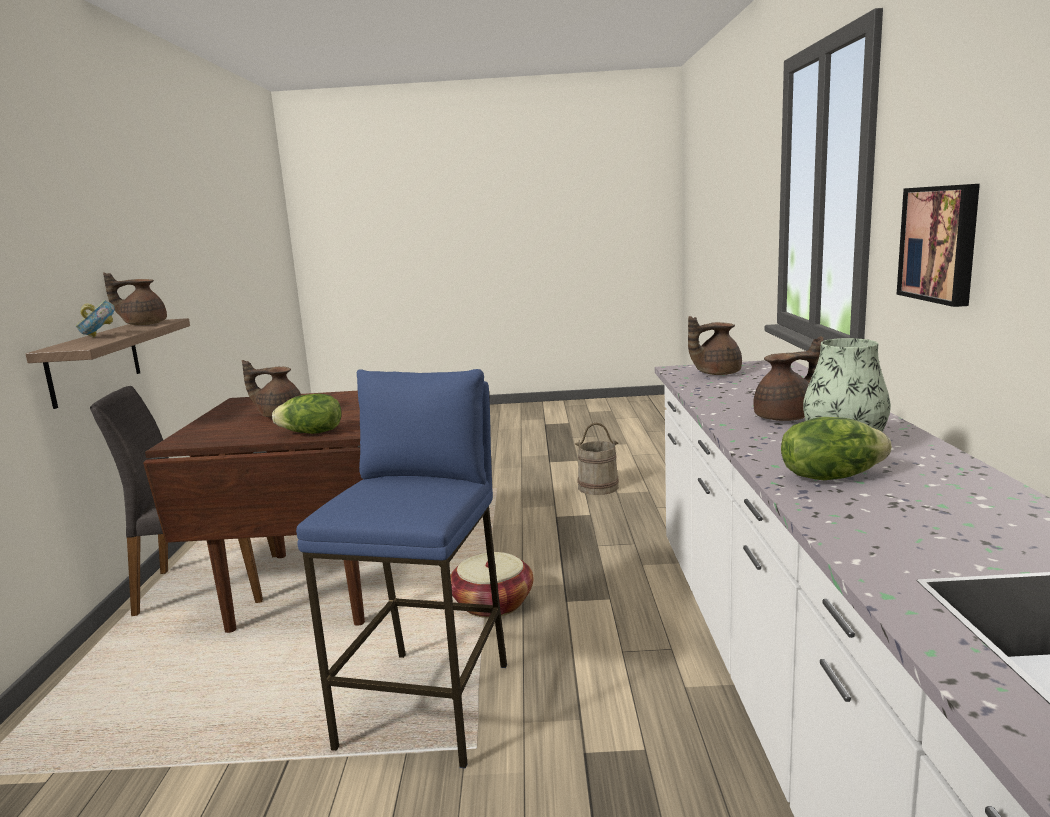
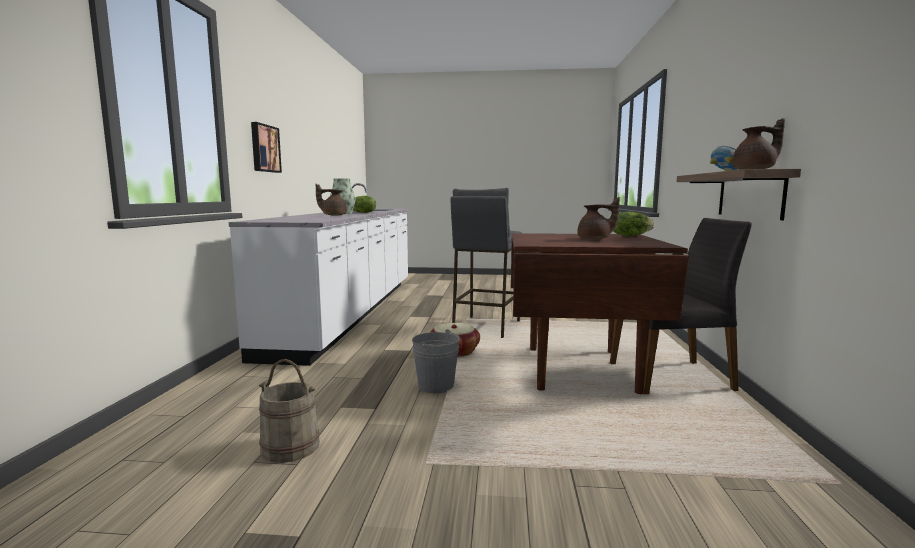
camera: 175 degrees left, 5 degrees down
(311, 433) = (551, 234): lettuce -> lettuce (630, 235)
(429, 704) = (485, 327): blue stool -> grey stool
(505, 544) = (436, 386): none -> grey bucket
(715, 373) = (303, 220): brown teapot -> none

